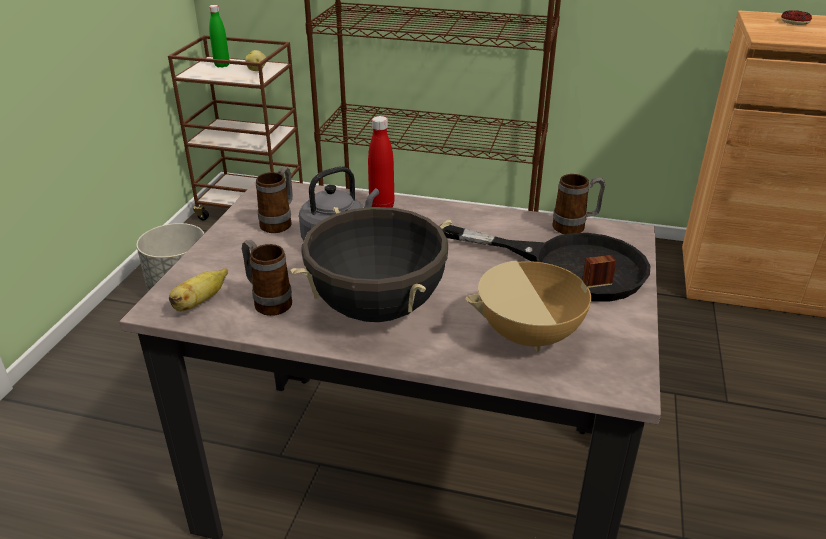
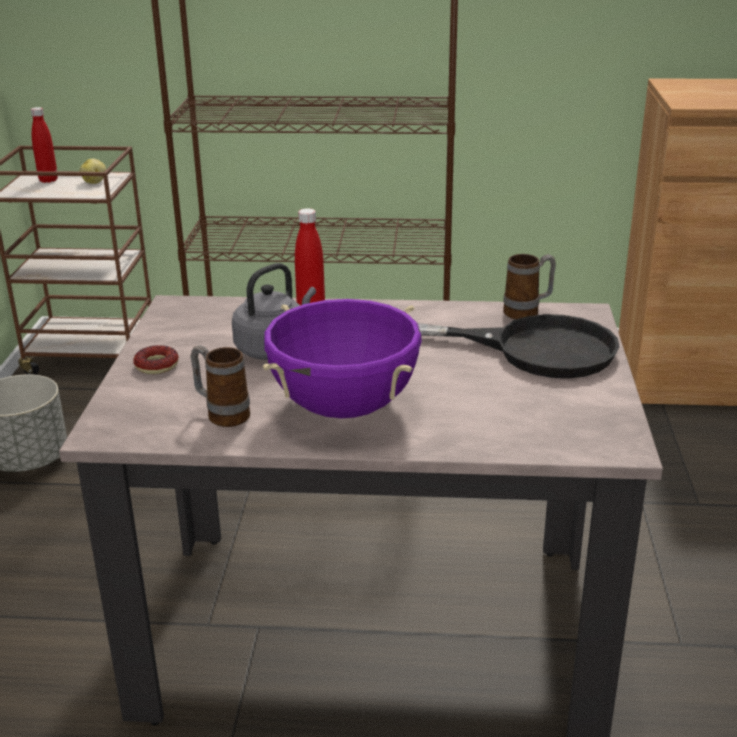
camera: 10 degrees left, 5 degrees down
(200, 302) = (144, 422): banana -> none
(222, 65) = (48, 180): green bottle -> red bottle
(280, 222) = (201, 337): mug -> none
(377, 308) = (344, 407): black cooking pot -> purple cooking pot
(531, 336) = (515, 416): beige cooking pot -> none
(795, 22) = (710, 86): donut -> donut (157, 365)

